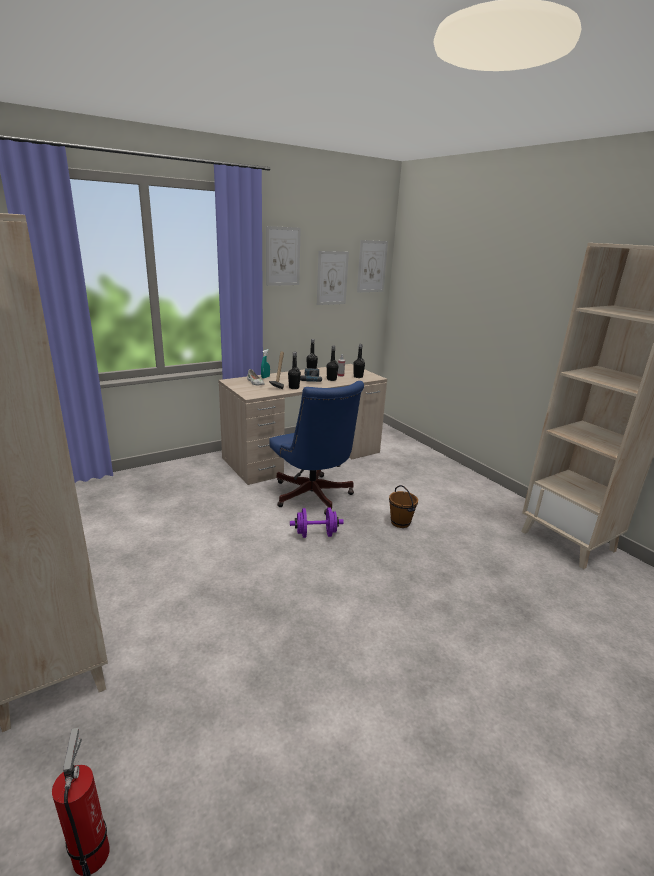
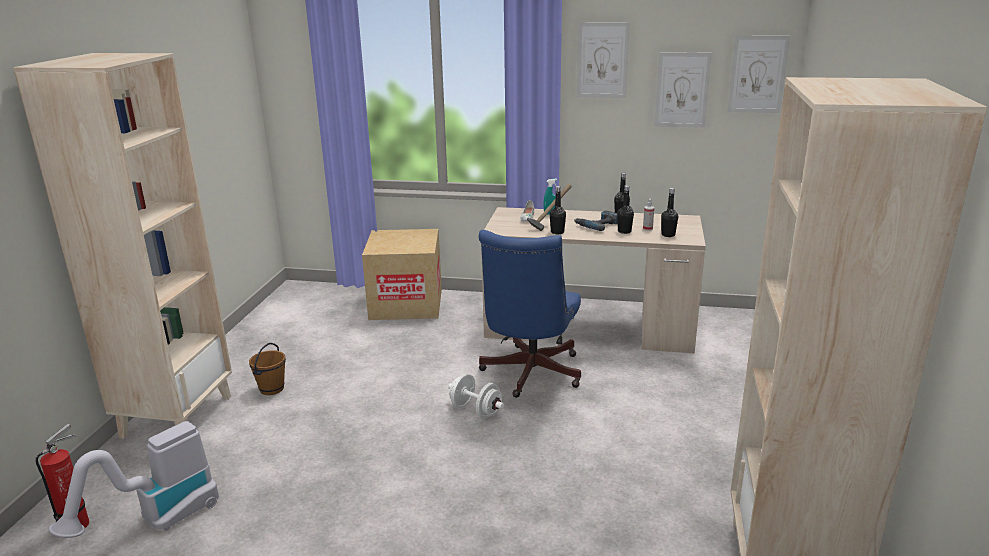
camera: 45 degrees right, 0 degrees up
(149, 481) = (406, 304): none -> cardboard box
(191, 776) = (156, 523): none -> vacuum cleaner
(316, 534) = (476, 410): purple dumbbell -> white dumbbell
(400, 523) = (583, 439): brown bucket -> brown bucket (271, 389)

